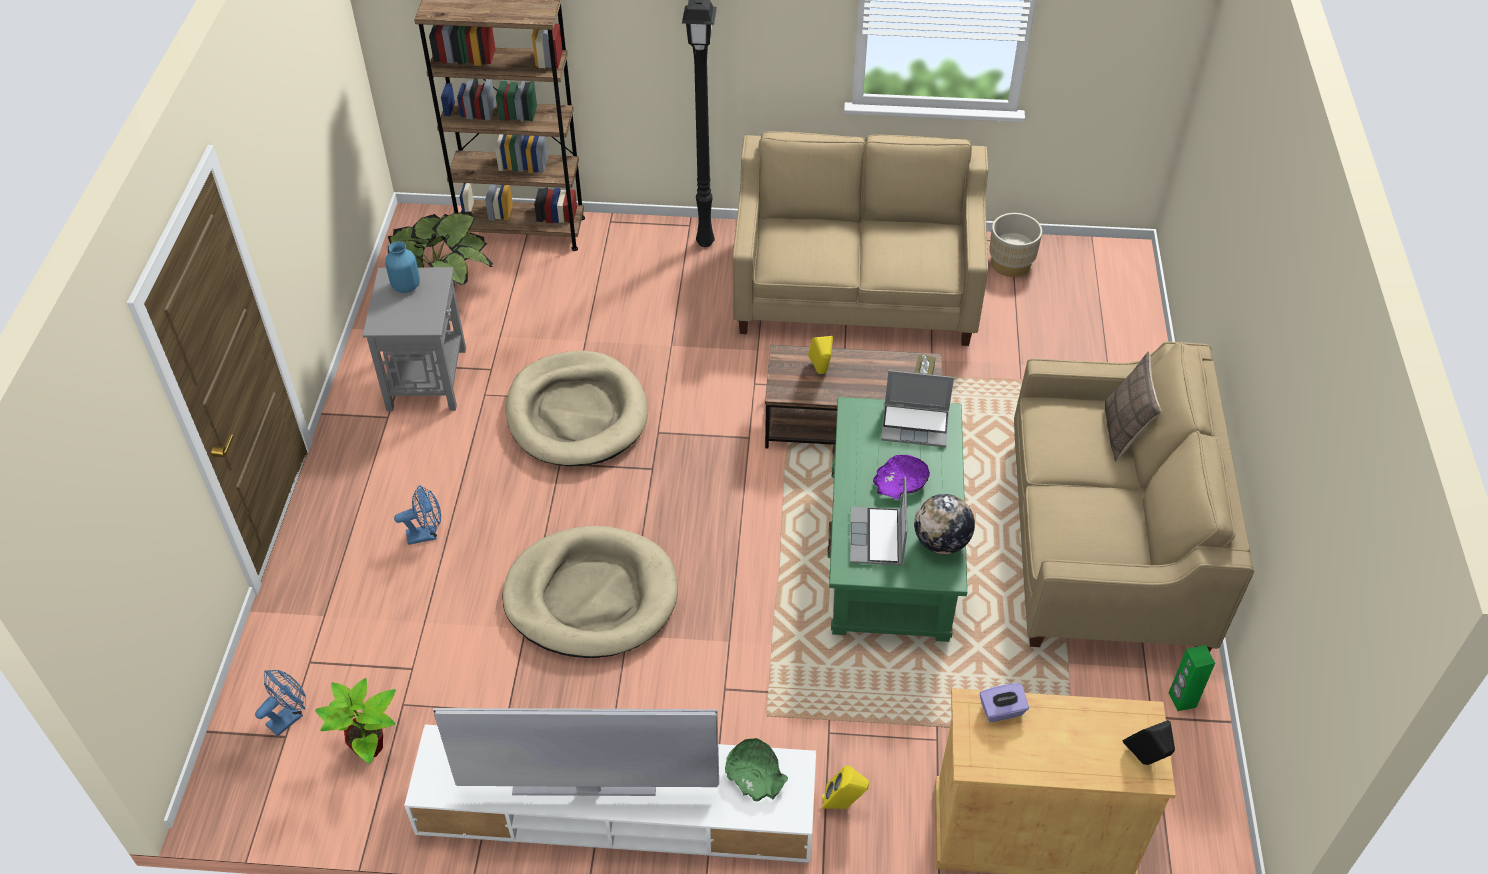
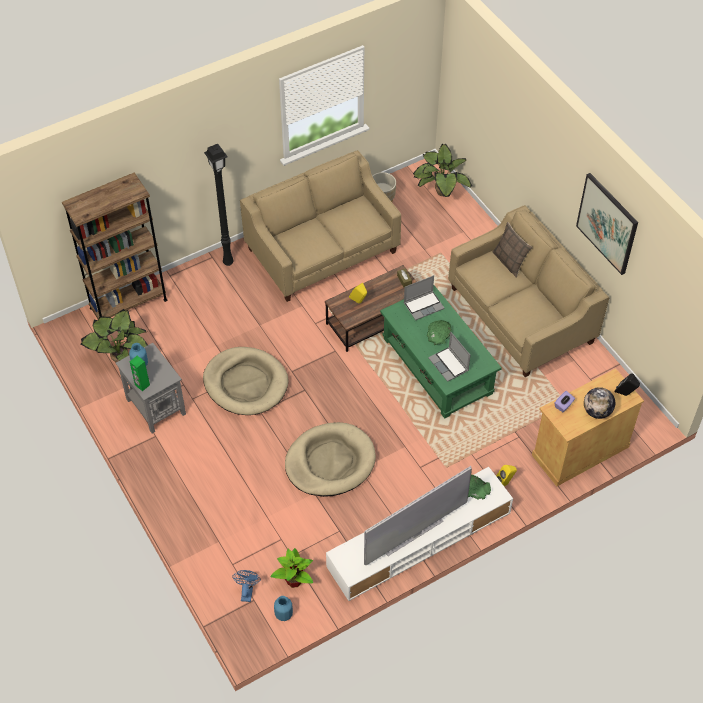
camera: 35 degrees left, 5 degrees up
(304, 789) = (283, 614): none -> blue vase
(427, 534) = (230, 479): blue fan -> none
(900, 483) = (438, 335): purple bowl -> green bowl
(941, 542) = (475, 352): globe -> globe (597, 411)
(1115, 297) = (440, 193): none -> potted plant
(1181, 700) = (596, 365): green speaker -> green speaker (142, 385)
(1302, 406) = (607, 223): none -> picture

